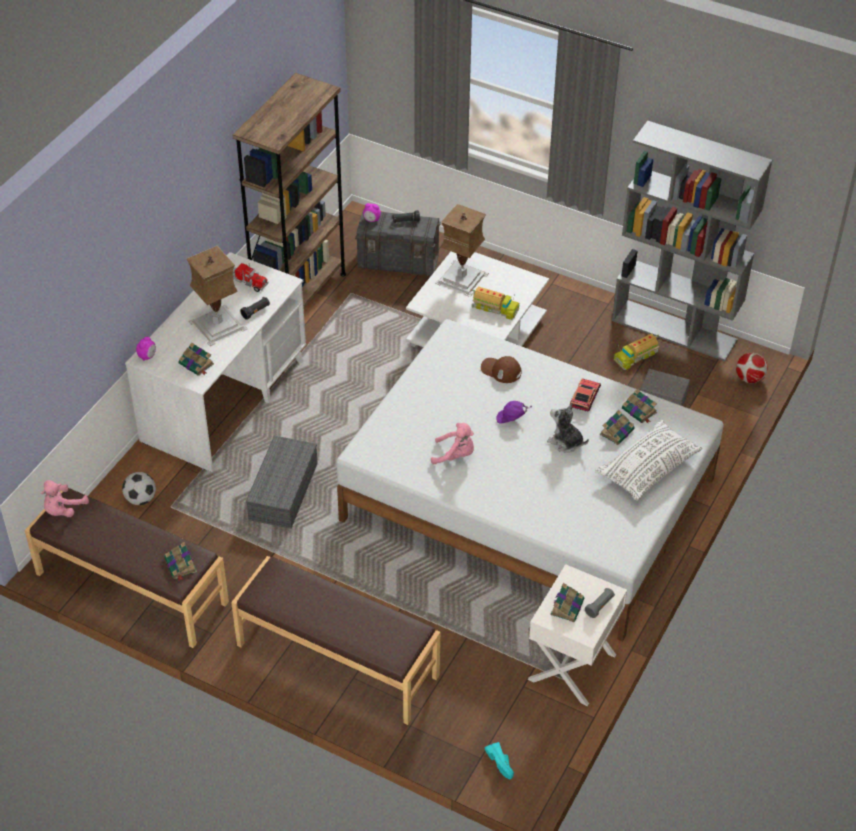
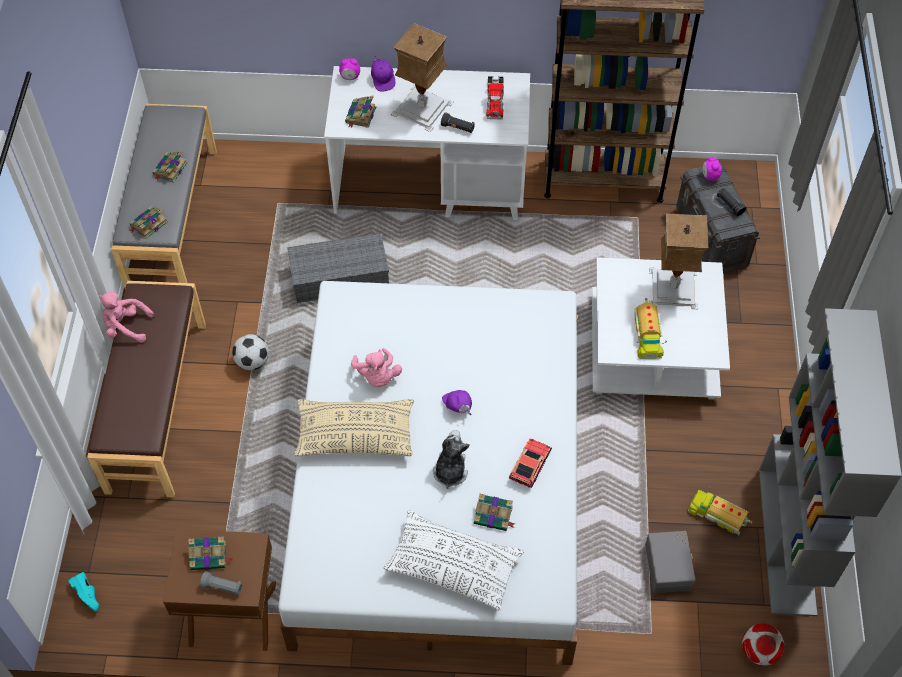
camera: 65 degrees right, 10 degrees up
(63, 510) = (175, 116): pink plush toy -> pink plush toy (126, 327)
(131, 589) = (171, 218): brown bench -> grey bench
(141, 499) = (276, 178): football -> football (252, 362)
(167, 338) = (383, 80): none -> purple cap
(501, 370) = (524, 370): brown cap -> none
(502, 486) = (355, 435): none -> beige pillow
(502, 763) = (89, 593): turquoise shoe -> turquoise shoe turned 75 degrees counterclockwise
(573, 667) = (232, 615): white nightstand -> brown nightstand
(585, 397) = (530, 464): toy car -> toy car turned 60 degrees counterclockwise
(639, 411) = (539, 527): book -> book (170, 169)

